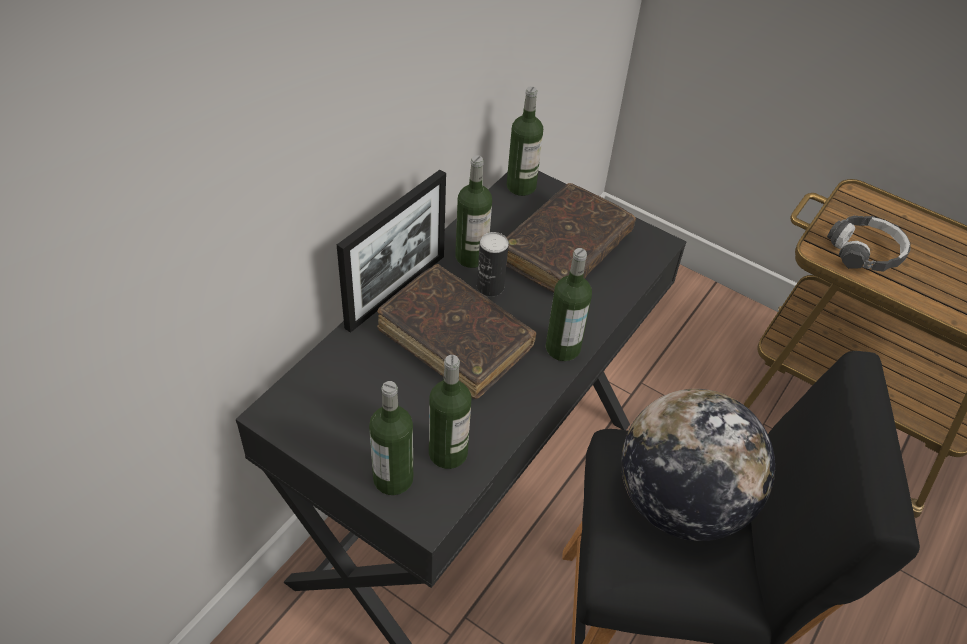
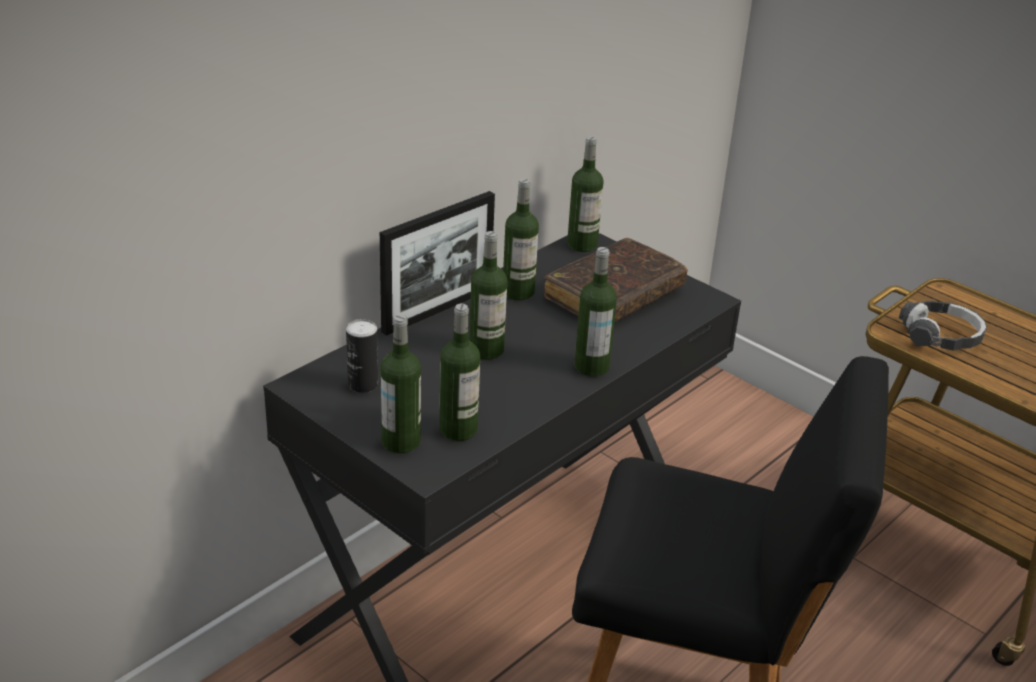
camera: 10 degrees right, 15 degrees down
(455, 339) = (486, 350): brown book -> bottle
(490, 287) = (531, 315): can -> can (363, 384)
(680, 502) = (691, 514): globe -> none

